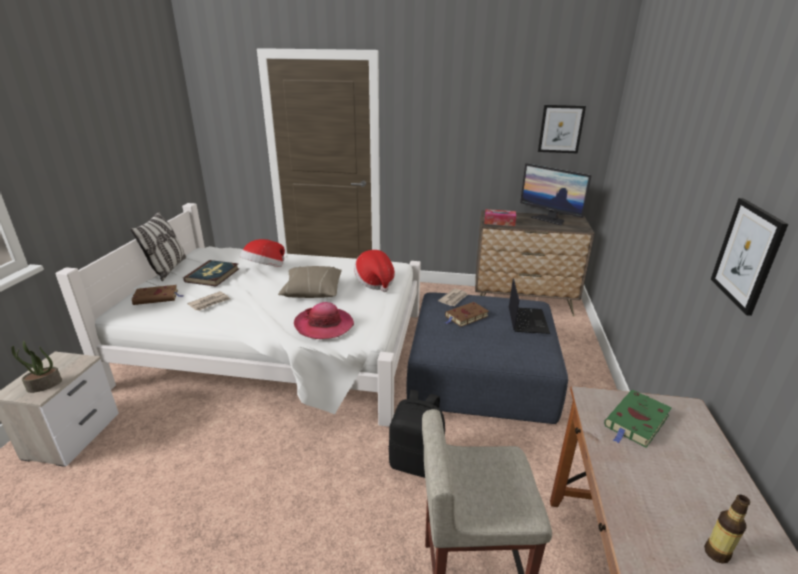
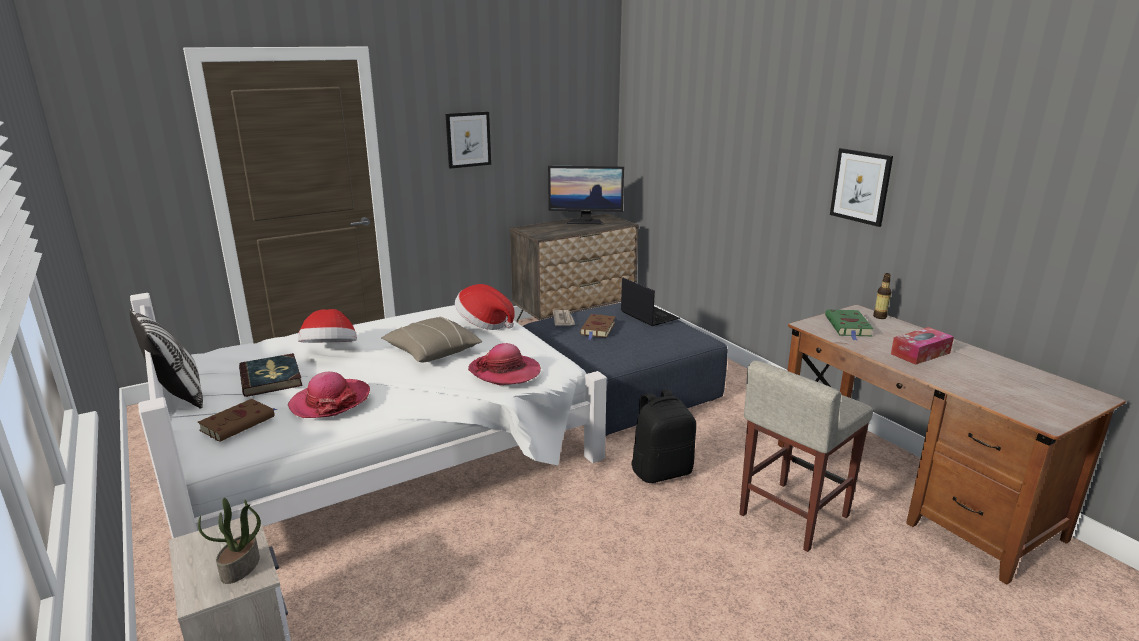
camera: 40 degrees left, 5 degrees down
(210, 303) = (330, 401): newspaper -> hat
(499, 222) = (547, 233): tissue box -> tissue box (920, 353)
(561, 129) = (574, 125): picture -> picture (468, 139)
(716, 553) = (961, 363): bottle -> bottle (879, 317)

